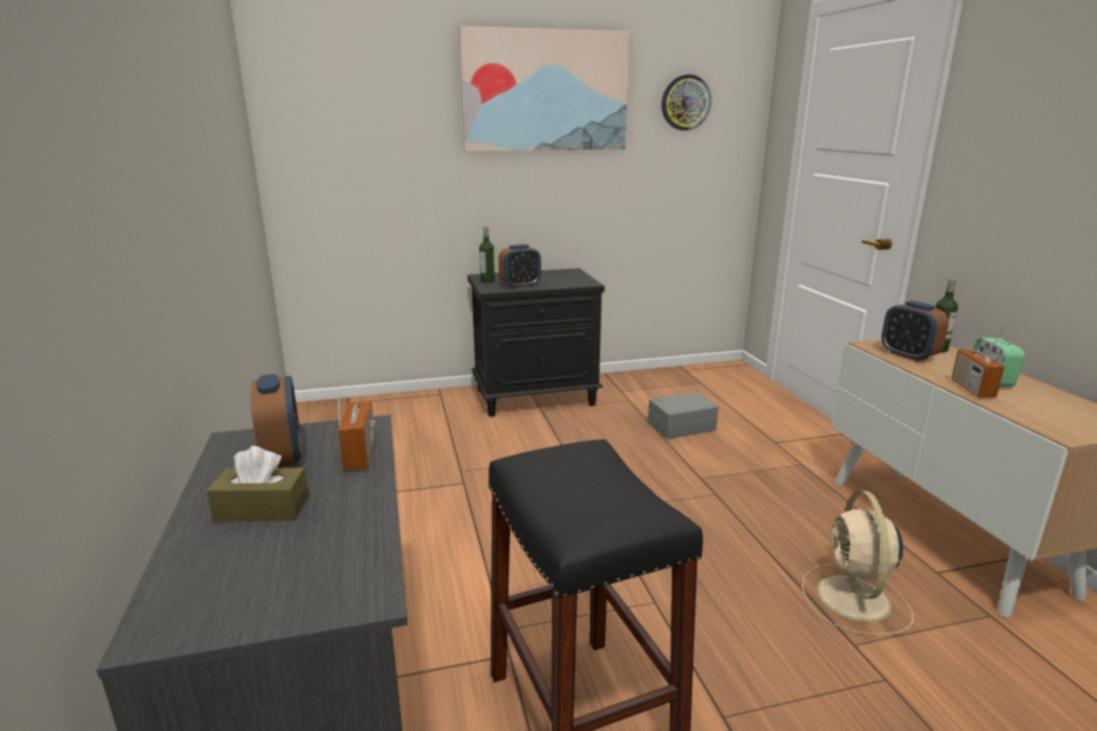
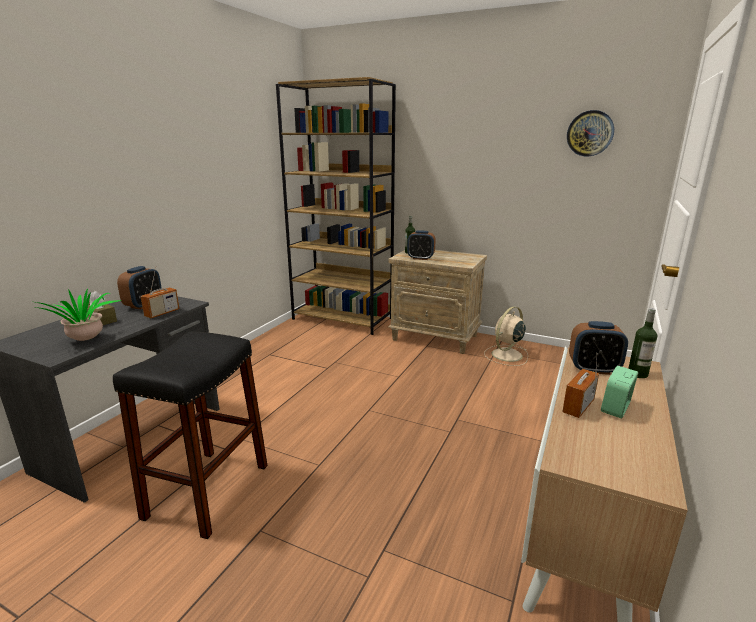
camera: 40 degrees right, 0 degrees up
(347, 548) = (86, 341): none -> potted plant
(374, 410) = (343, 319): none -> brown bookcase
(536, 397) = (435, 338): black nightstand -> beige nightstand
(545, 91) = (472, 126): picture -> none
(680, 425) = (499, 385): grey storage box -> none
(854, 600) = (429, 530): beige fan -> beige fan (506, 355)
(908, 355) = (593, 369): alarm clock -> alarm clock turned 90 degrees counterclockwise

